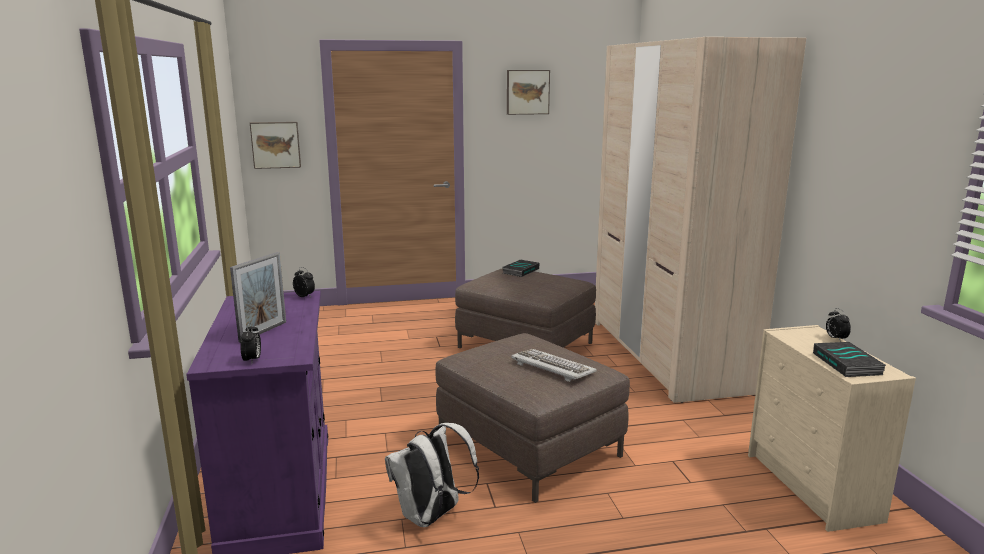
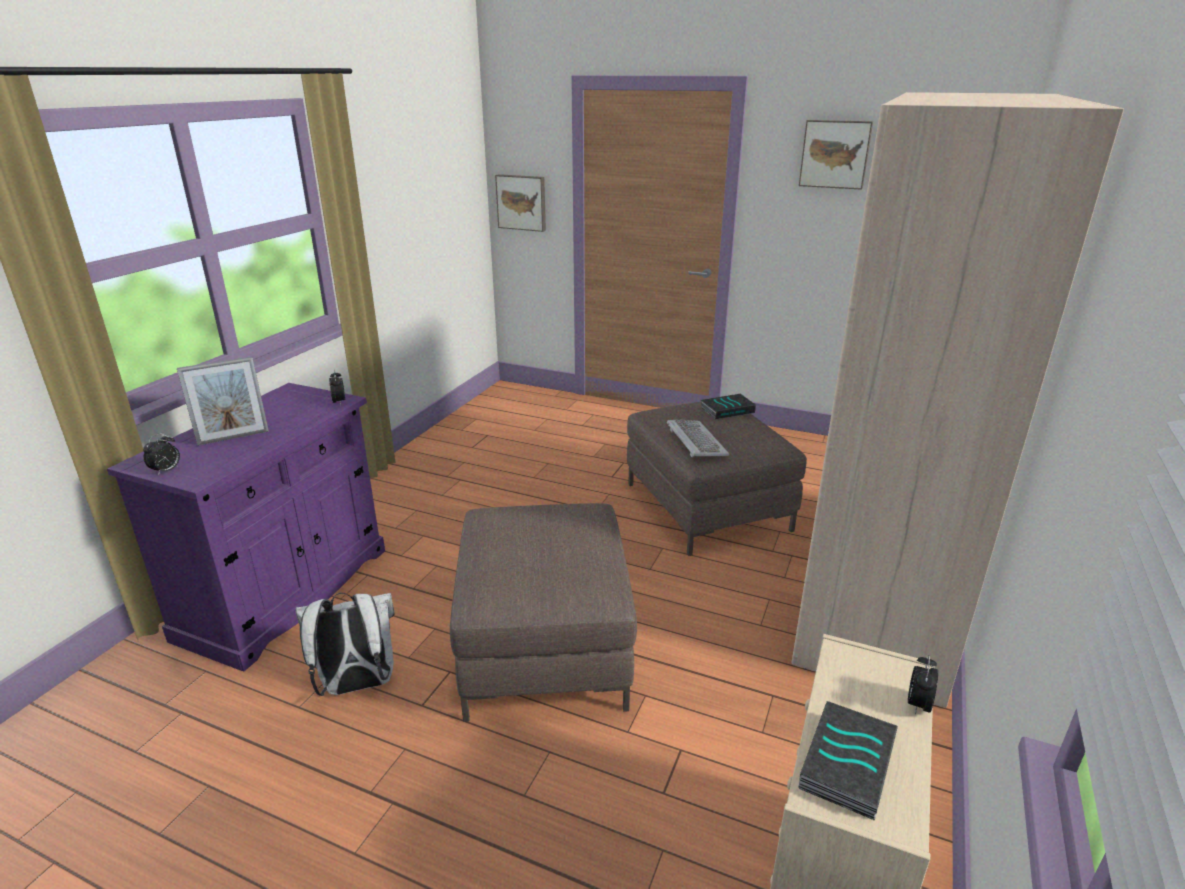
camera: 35 degrees right, 10 degrees up
(552, 367) = (548, 568): keyboard -> keyboard (695, 441)

